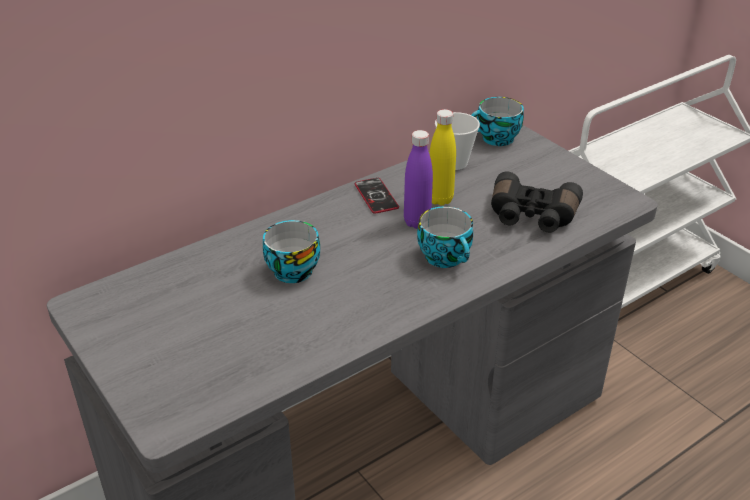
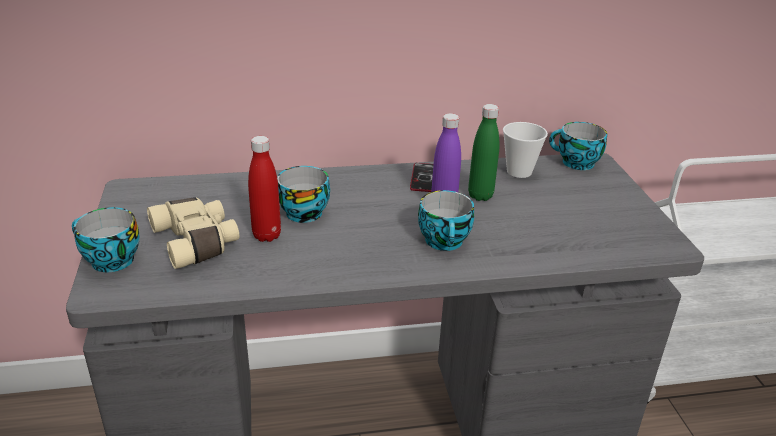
camera: 25 degrees right, 5 degrees down
(140, 391) = (109, 261): none -> cup
(214, 338) = (198, 242): none -> beige binoculars
(277, 307) = (267, 235): none -> red bottle
(440, 199) = (480, 195): yellow bottle -> green bottle
(531, 216) = (557, 232): black binoculars -> none

